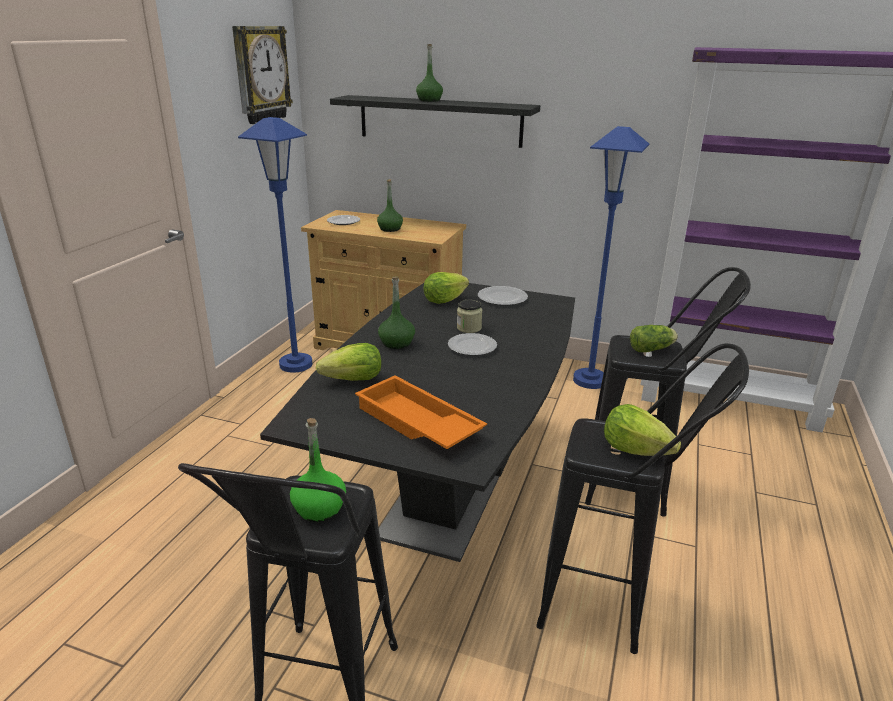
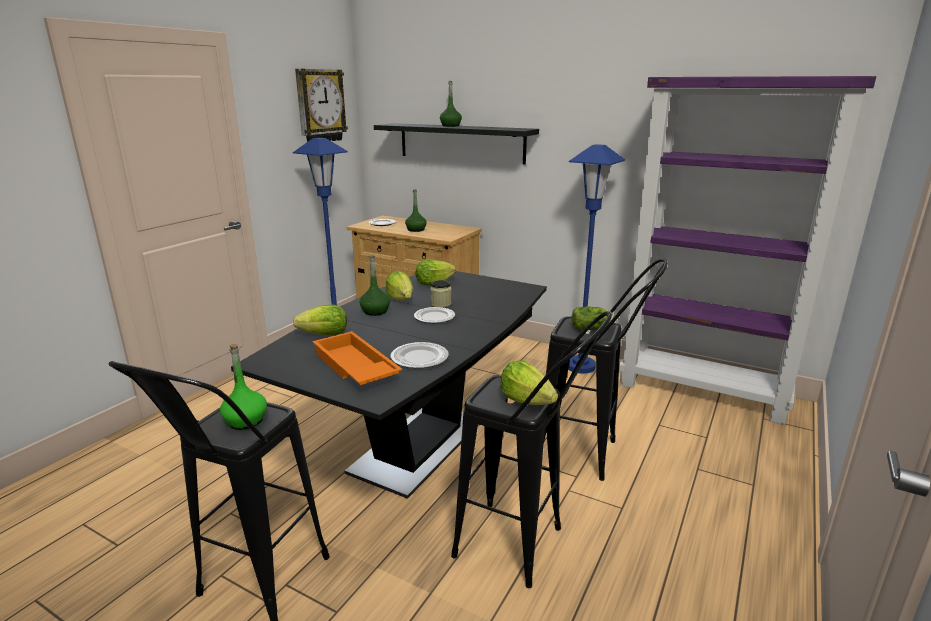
camera: 10 degrees right, 5 degrees down
(418, 324) = (401, 299): none -> lettuce
(501, 298) = (482, 284): plate -> plate (418, 358)

